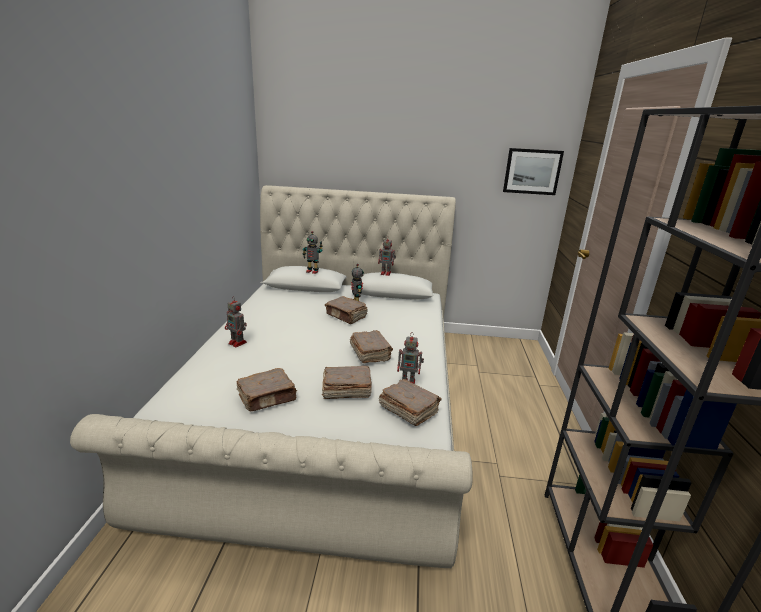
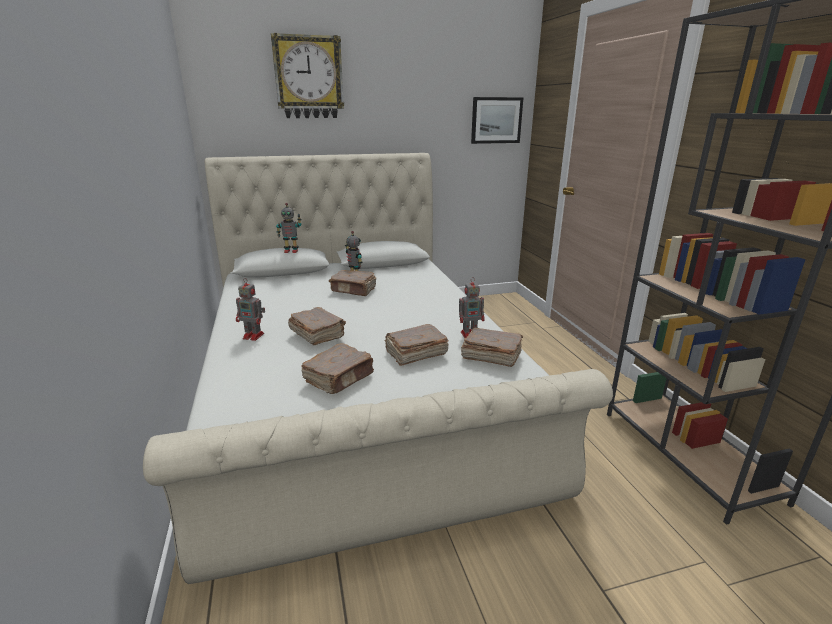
camera: 20 degrees left, 0 degrees up
(354, 124) = (309, 77): none -> wall clock
(370, 353) = (410, 317): brown book -> brown book (317, 334)
(386, 273) = (373, 242): toy robot -> none

